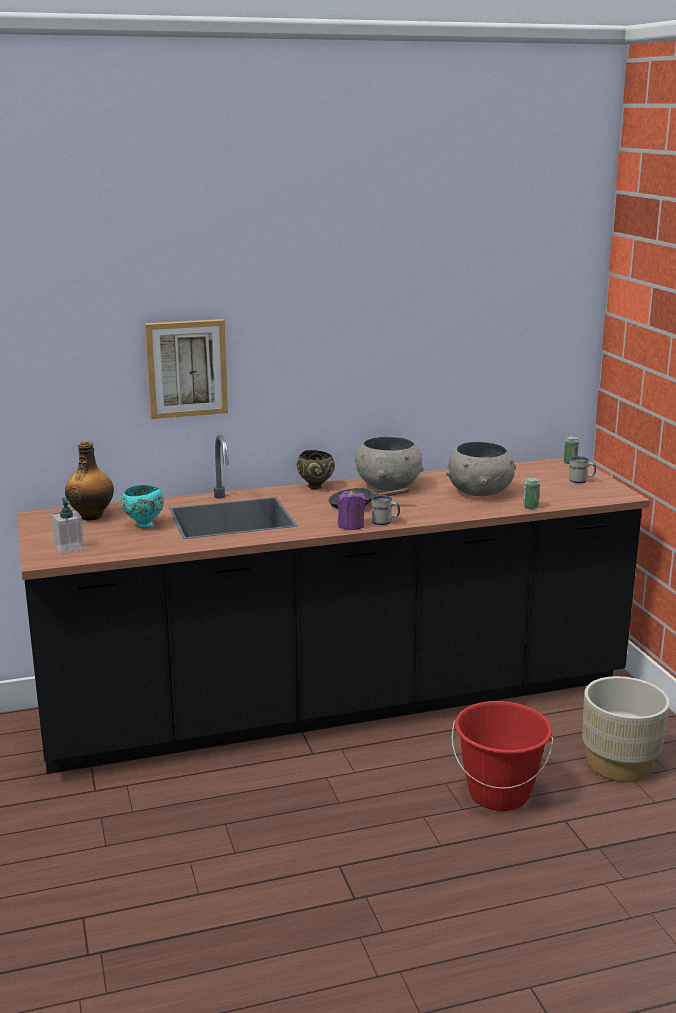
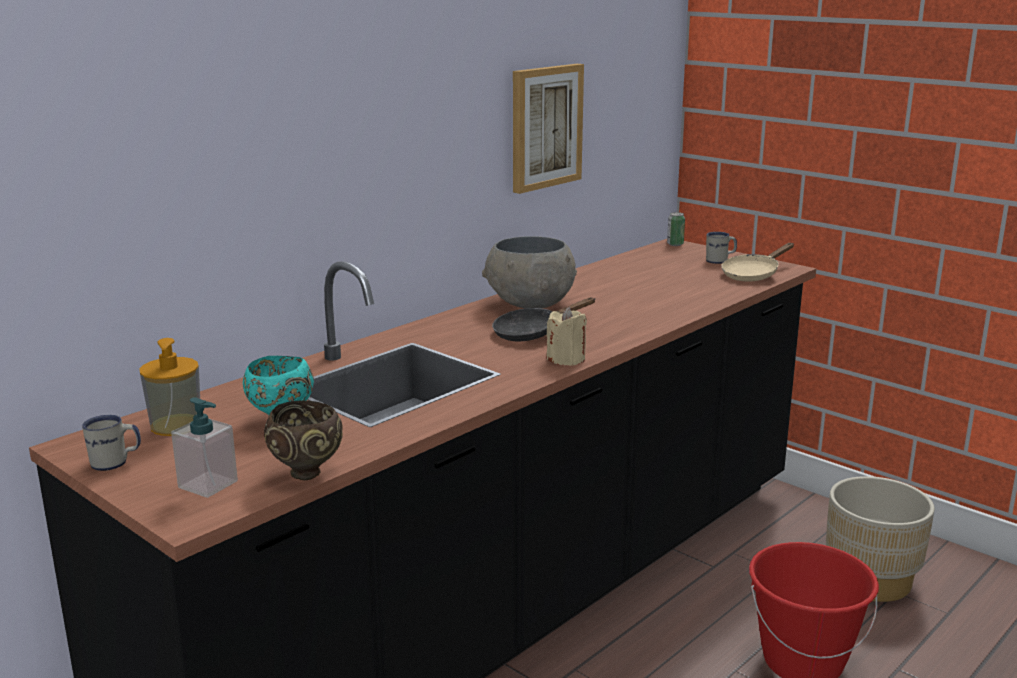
camera: 30 degrees left, 0 degrees up
(92, 516) = (176, 425): bottle -> soap dispenser
(186, 368) = (268, 166): picture -> picture (545, 127)
(316, 487) = (444, 320): brown bowl -> brown bowl (308, 473)
(351, 526) = (566, 359): purple candle -> beige candle
(385, 522) = (599, 346): white mug -> white mug (115, 463)
(480, 492) = (643, 291): grey bowl -> none
(530, 507) = (721, 297): can -> none
(587, 495) = (753, 274): none -> beige frying pan

